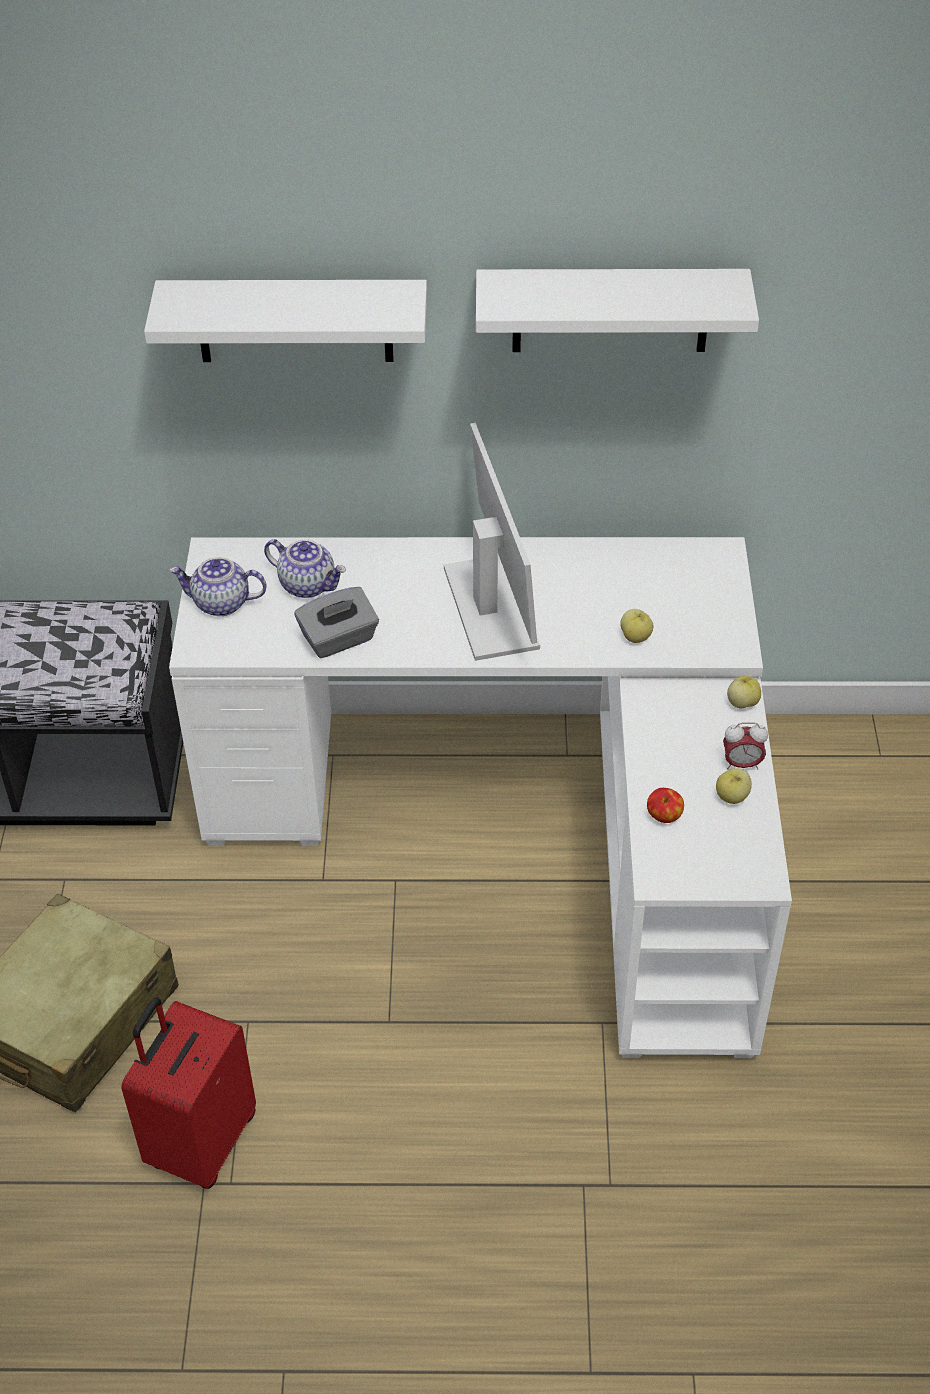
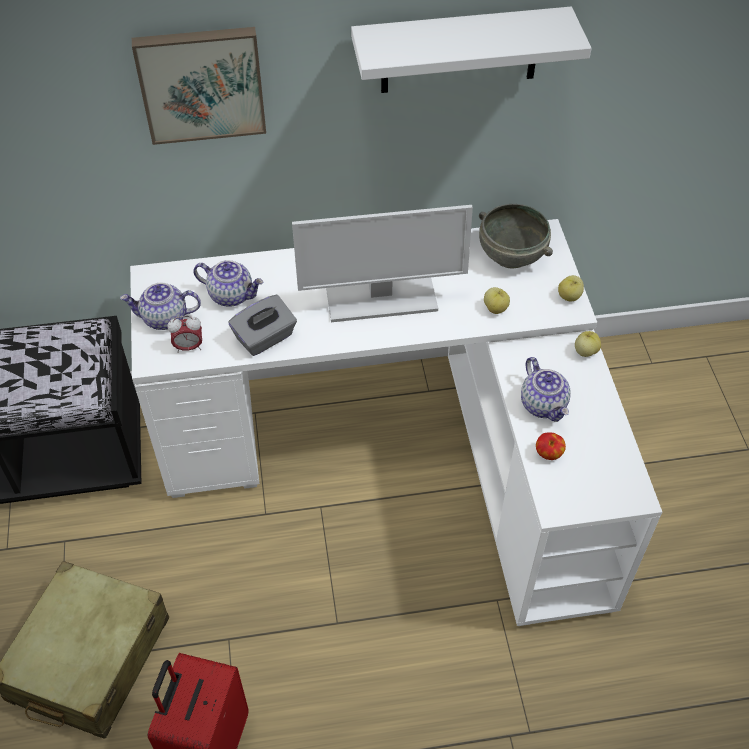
camera: 10 degrees left, 5 degrees up
(294, 320) = (201, 83): white shelf -> picture
(492, 608) = (380, 298): monitor -> monitor turned 105 degrees clockwise
(671, 575) = (510, 255): none -> grey bowl
(673, 759) = (544, 405): none -> teapot
(732, 797) = (596, 430): apple -> apple (569, 296)
(741, 764) = (597, 402): alarm clock -> alarm clock (188, 347)

